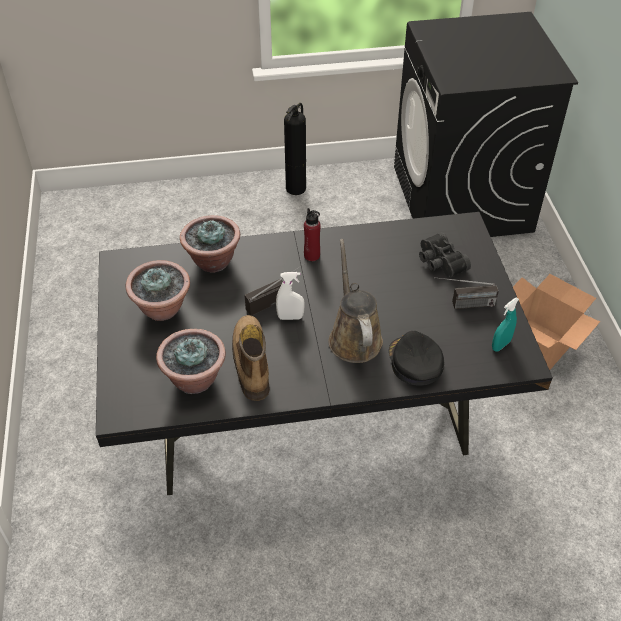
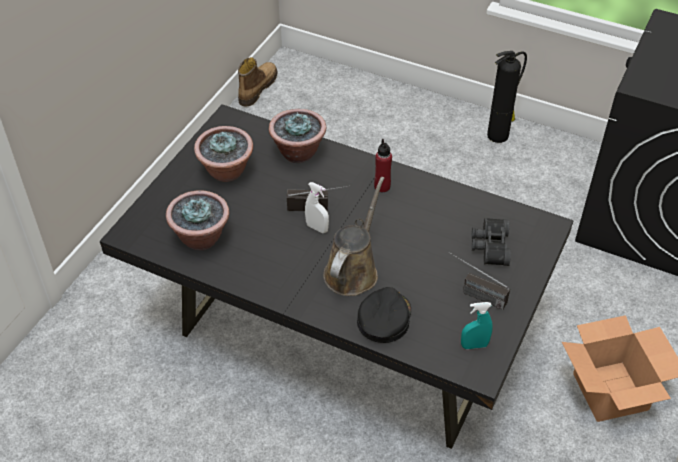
camera: 35 degrees right, 0 degrees up
(250, 362) = (253, 247): boot -> boot (257, 88)

